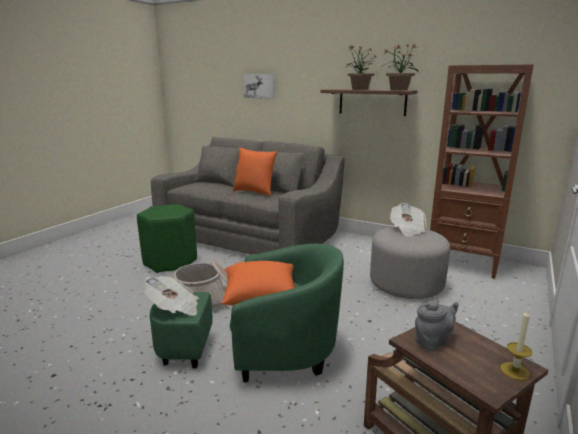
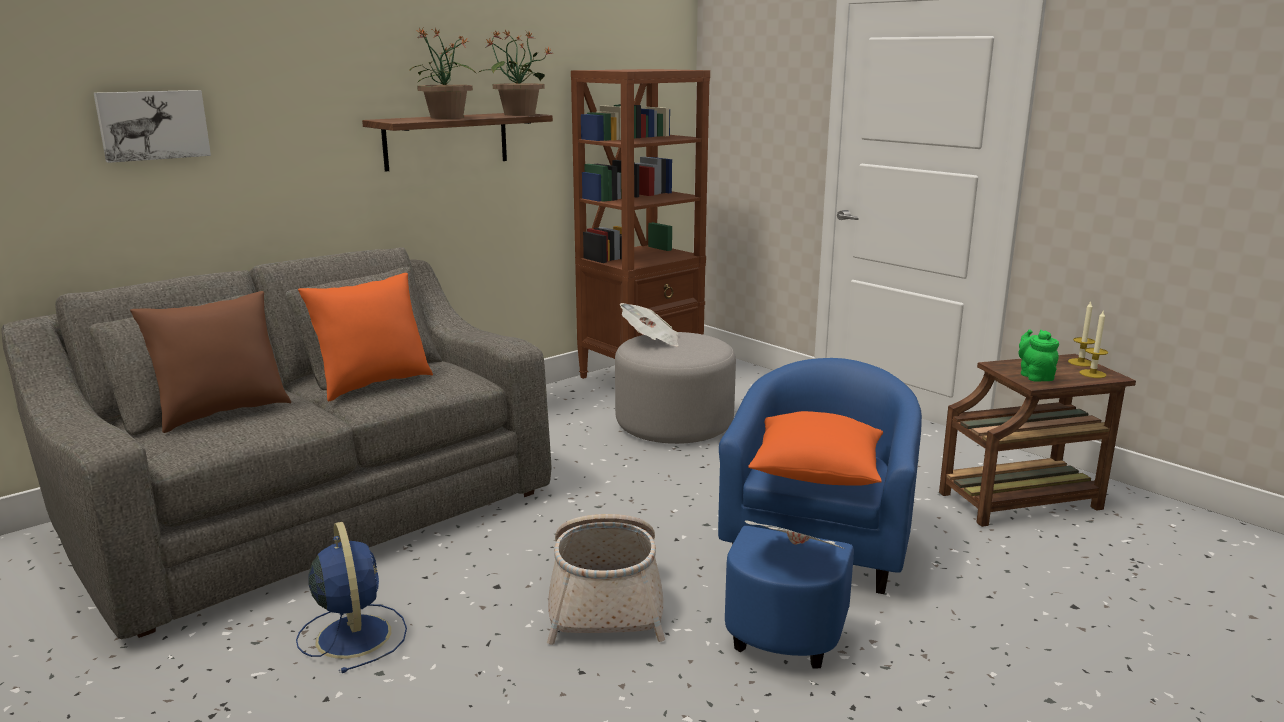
camera: 70 degrees left, 0 degrees up
(171, 262) = (353, 634): green stool -> blue fan
(213, 183) = (222, 413): none -> brown pillow
(260, 352) = (811, 569): green armchair -> blue armchair
(433, 341) = (1035, 376): grey teapot -> green teapot
(481, 377) = (1092, 374): none -> candle

